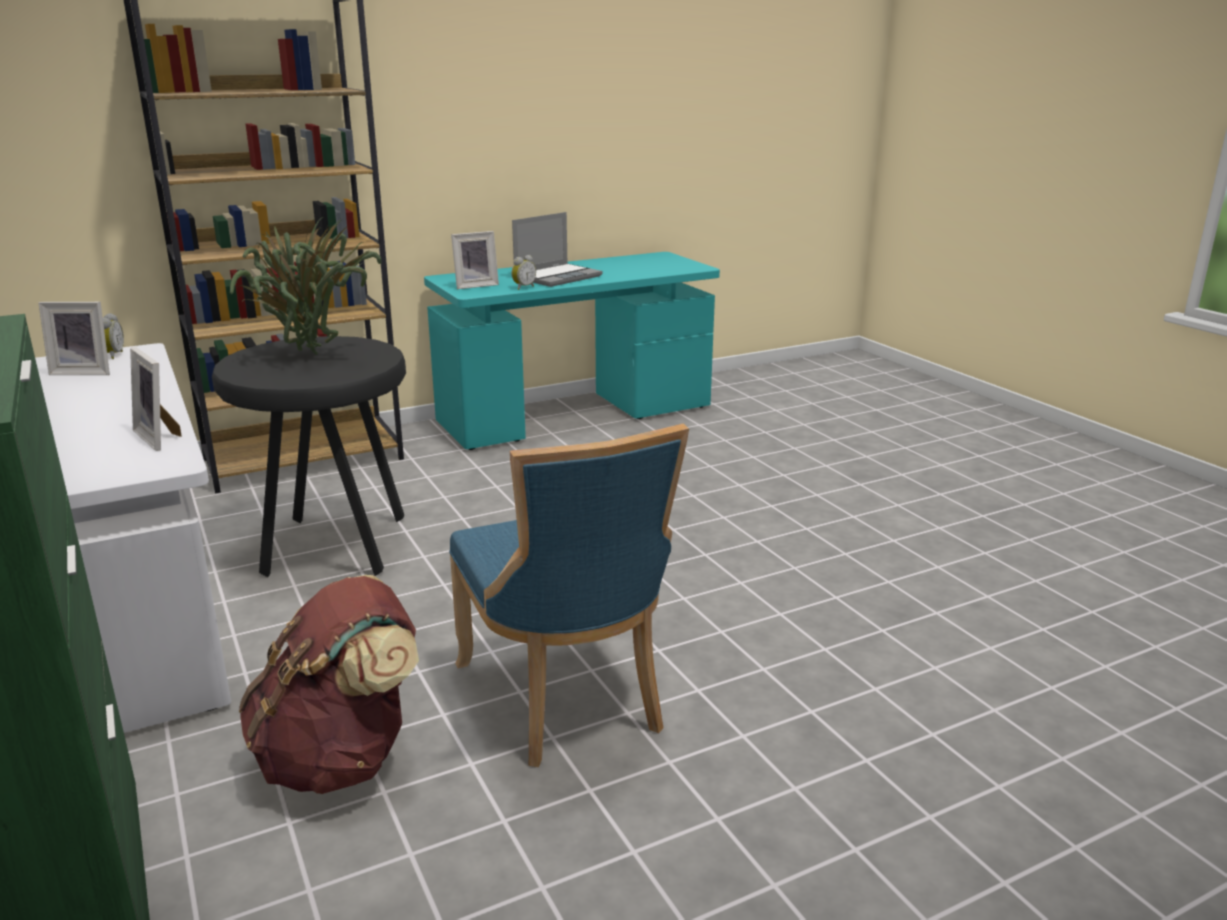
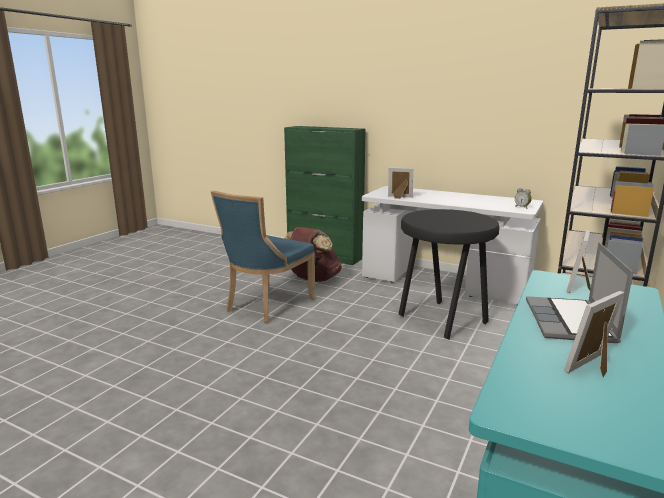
camera: 145 degrees right, 5 degrees down
(84, 371) = (501, 203): picture frame -> picture frame (594, 368)
(311, 357) = (453, 220): potted plant -> none
(523, 287) = (541, 295): alarm clock -> none
(566, 699) = (267, 305): blue chair -> blue chair turned 90 degrees counterclockwise

